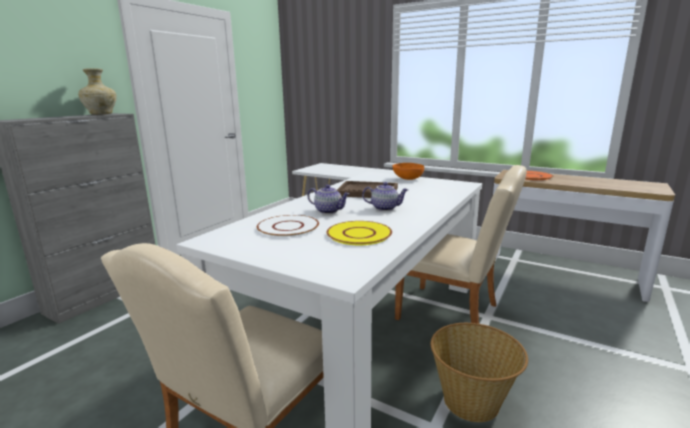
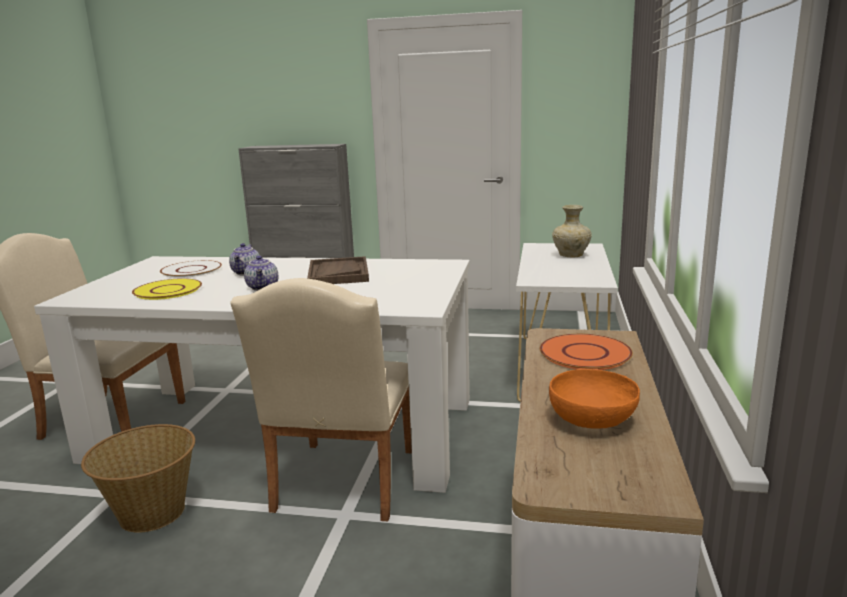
camera: 70 degrees right, 0 degrees up
(100, 114) = (324, 144): beige vase -> beige vase (570, 255)
(407, 178) = (433, 279): orange bowl -> orange bowl (592, 419)

